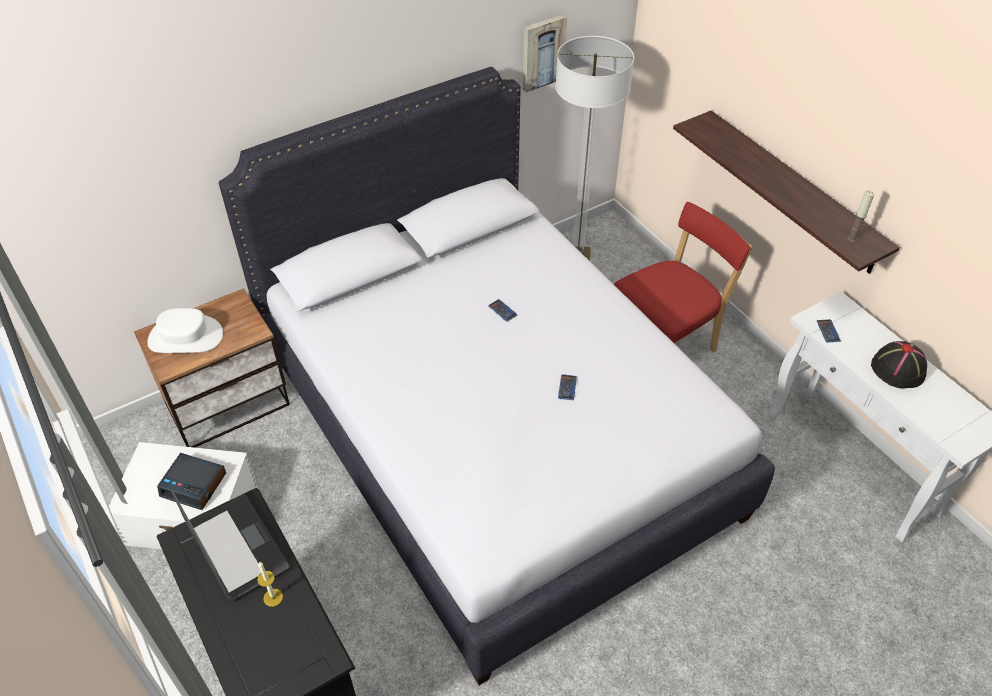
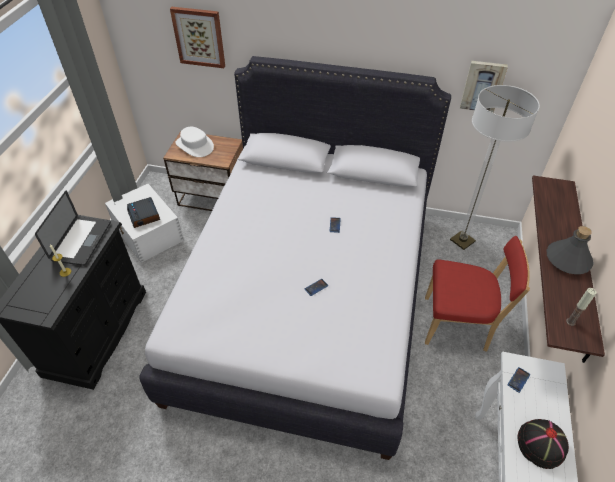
camera: 45 degrees right, 0 degrees up
(142, 162) = (199, 37): none -> picture
(790, 187) = (567, 260): none -> grey bottle

